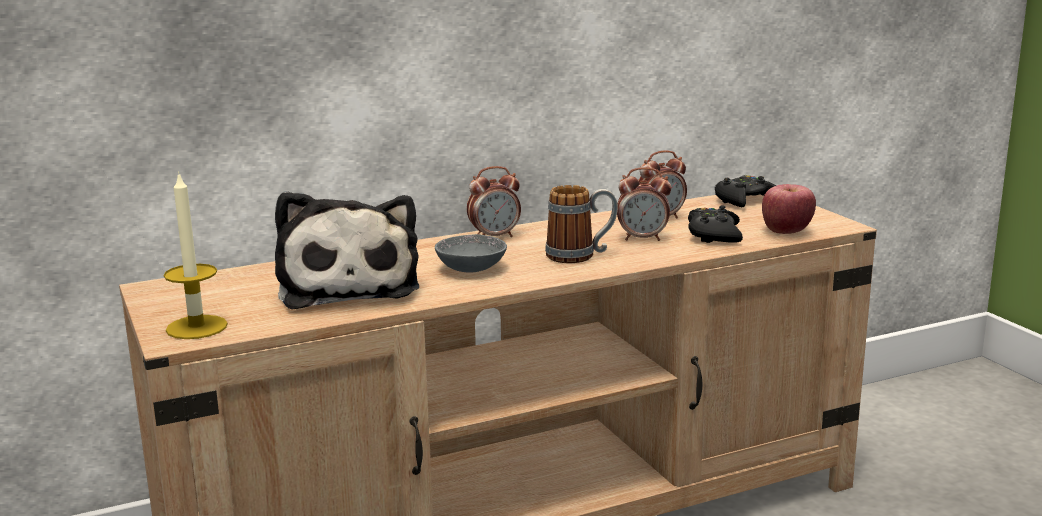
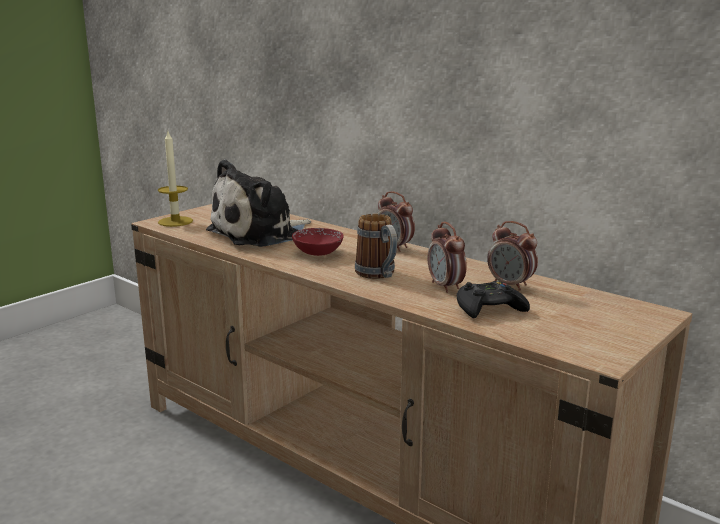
camera: 65 degrees right, 0 degrees up
(471, 269) = (318, 253): grey bowl -> red bowl
(745, 200) = (620, 308): black game controller -> none
(786, 232) = (540, 335): apple -> none

